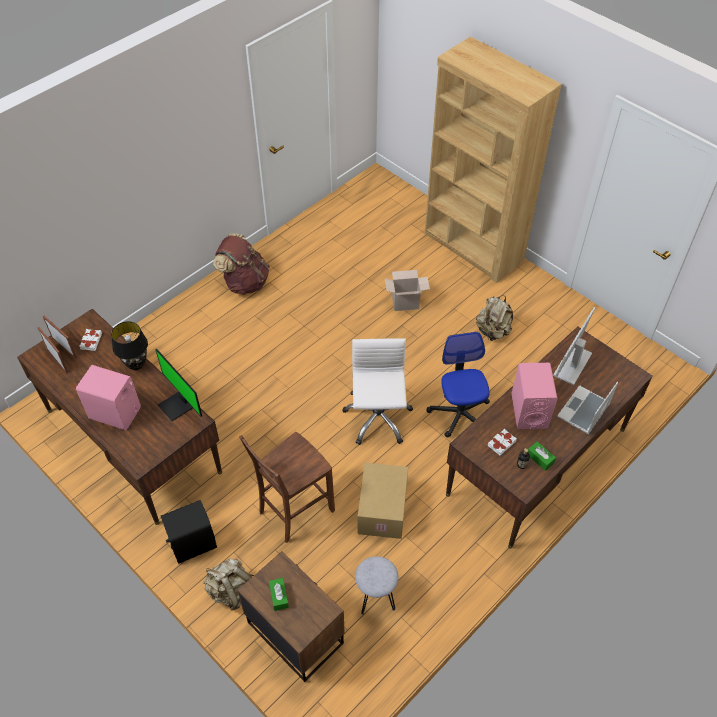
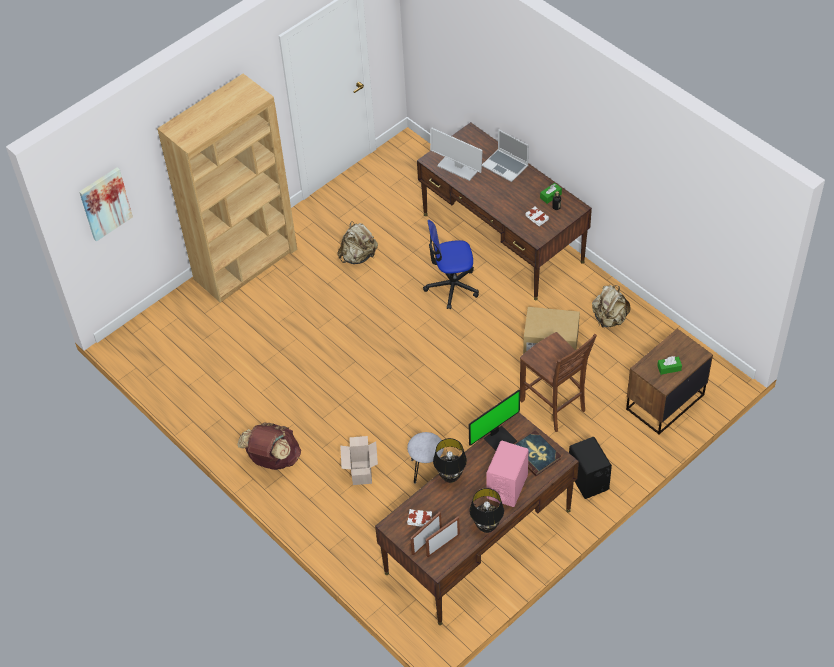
camera: 85 degrees left, 0 degrees up
(71, 395) = (486, 526): none -> black table lamp
(152, 439) = (535, 454): none -> book
(232, 591) = (631, 448): beige backpack -> beige backpack (609, 319)
(376, 596) = (630, 349): grey stool -> grey stool (427, 469)
(377, 418) = (456, 346): white office chair -> none
(406, 302) = (316, 320): cardboard box -> cardboard box (360, 472)
(414, 53) = (105, 203): none -> picture
(529, 411) = (505, 198): pink speaker -> none

